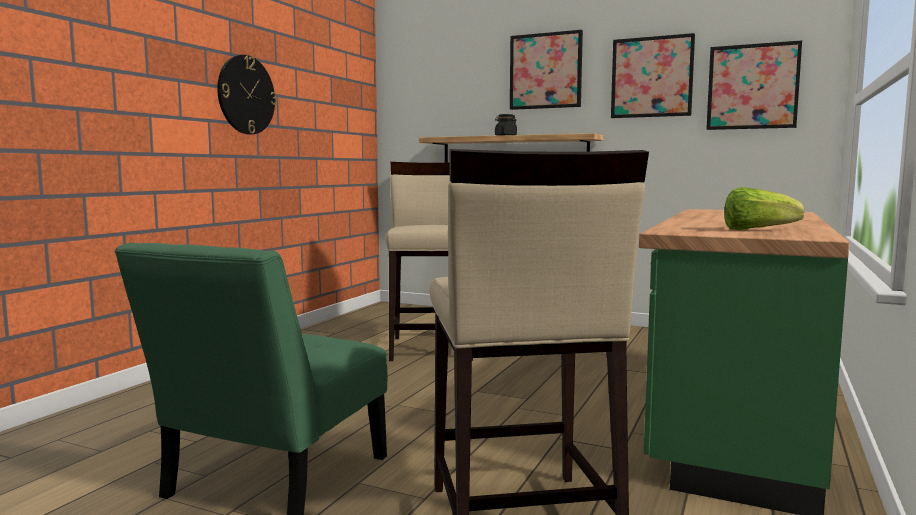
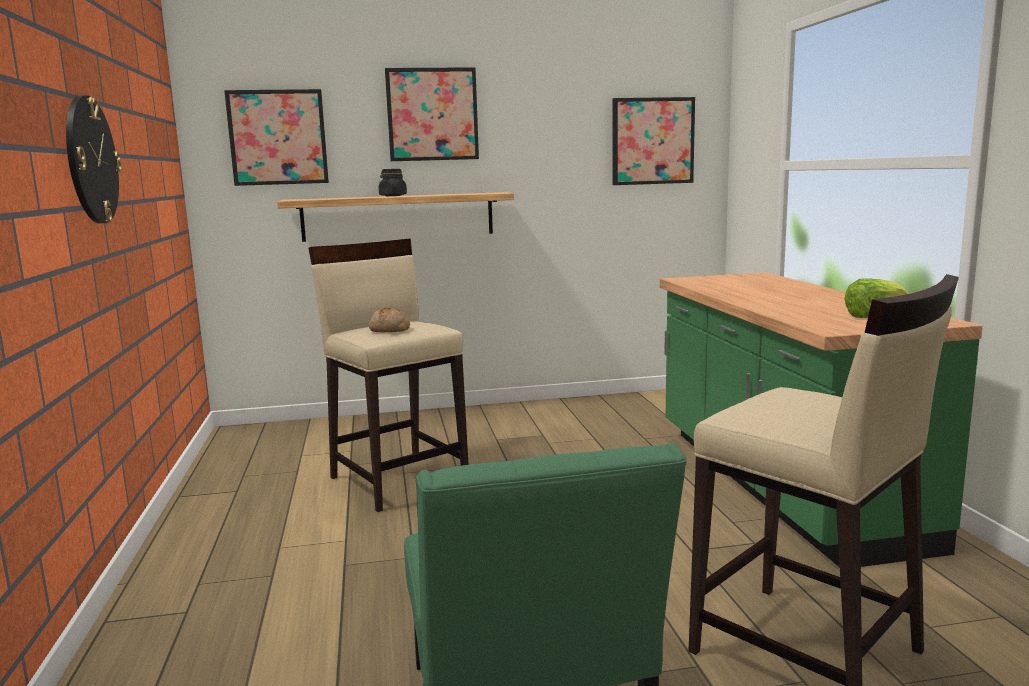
camera: 35 degrees left, 5 degrees up
(423, 225) = (389, 330): none -> bread
(652, 77) = (555, 127): picture -> picture (278, 137)

